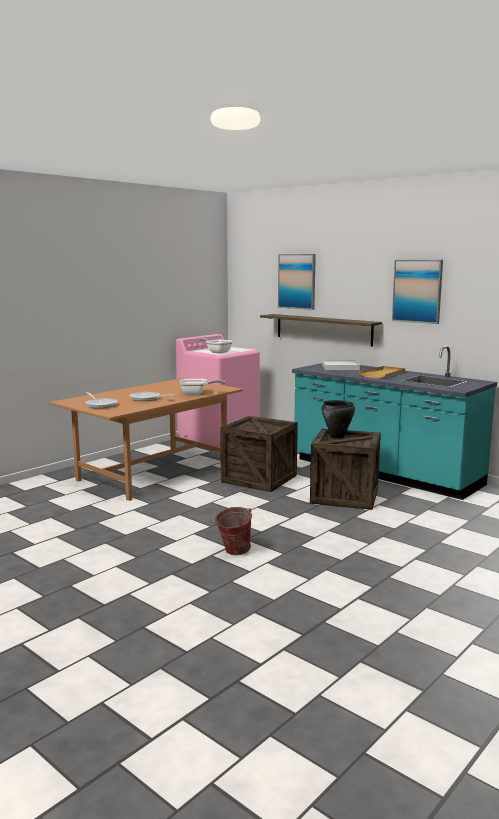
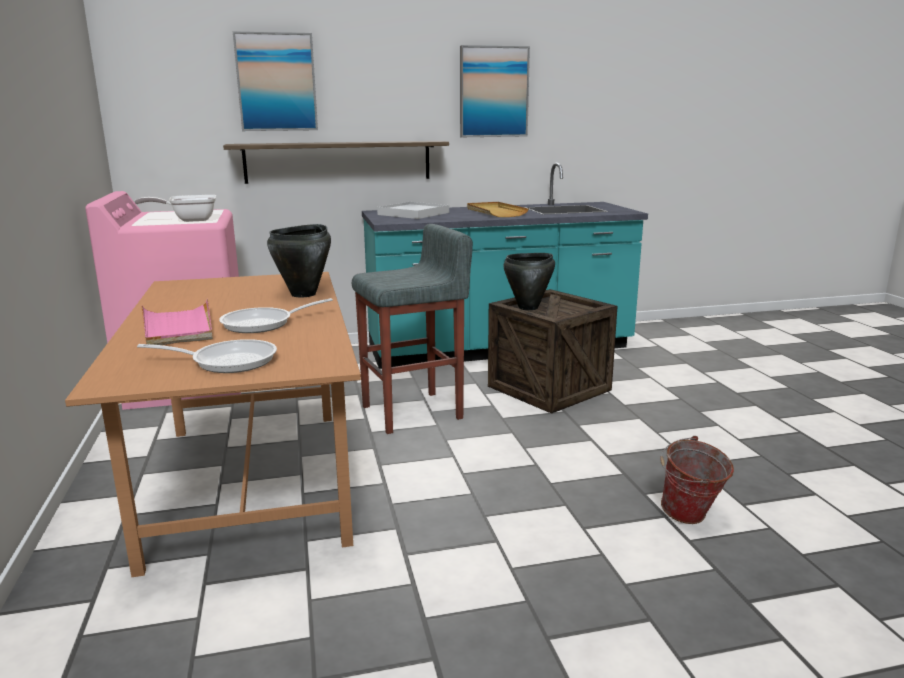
camera: 55 degrees left, 5 degrees up
(128, 393) = (178, 327): none -> pink tray
(196, 394) = (304, 294): frying pan -> black cooking pot
(259, 478) = (414, 412): crate -> grey stool

